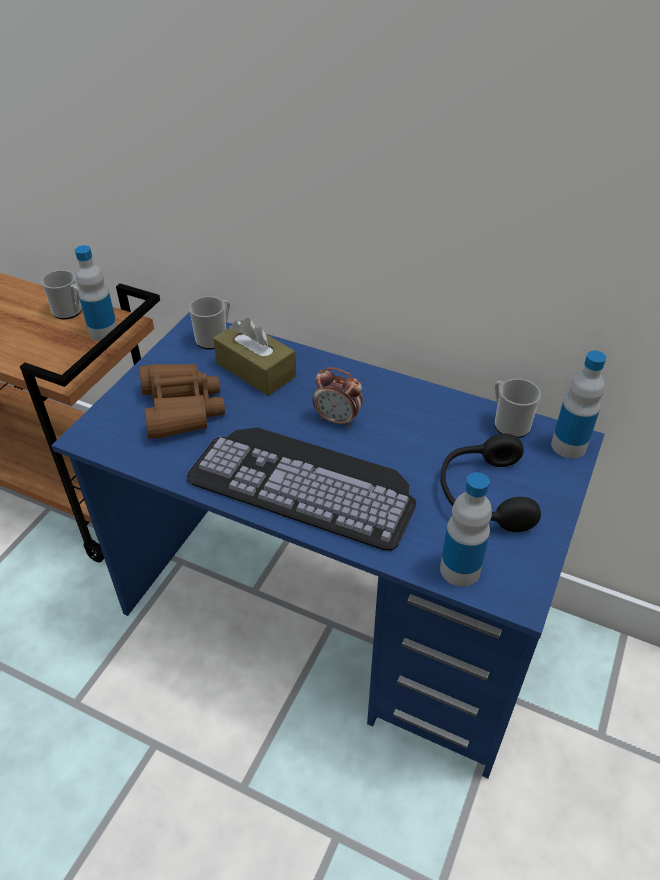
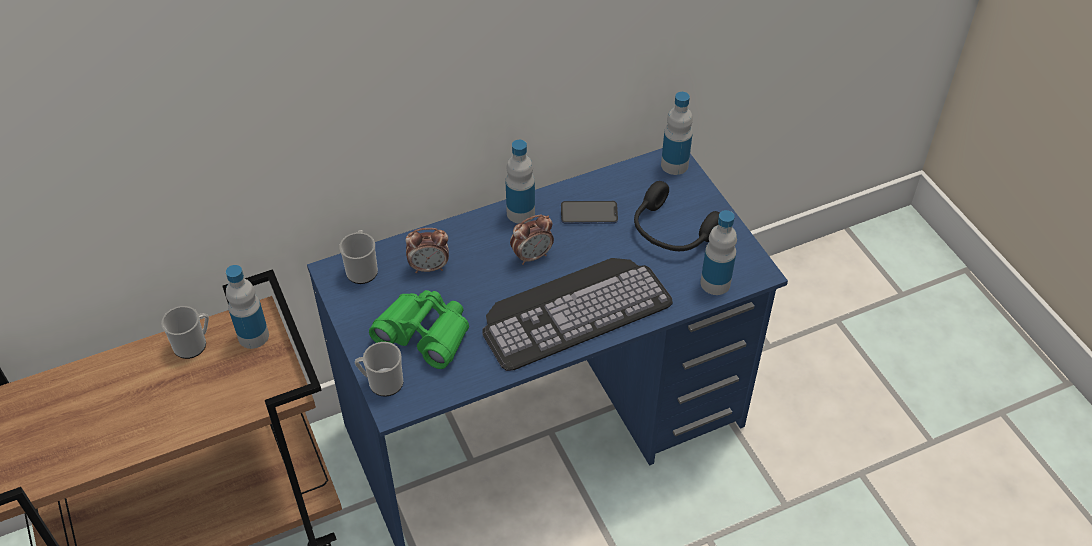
camera: 50 degrees left, 5 degrees up
(181, 409) = (425, 334): brown binoculars -> green binoculars
(256, 370) = (429, 267): brown tissue box -> alarm clock
(377, 384) = (520, 213): none -> bottle
(431, 425) = (589, 214): none -> phone
(508, 423) = (627, 177): mug -> mug (382, 383)

